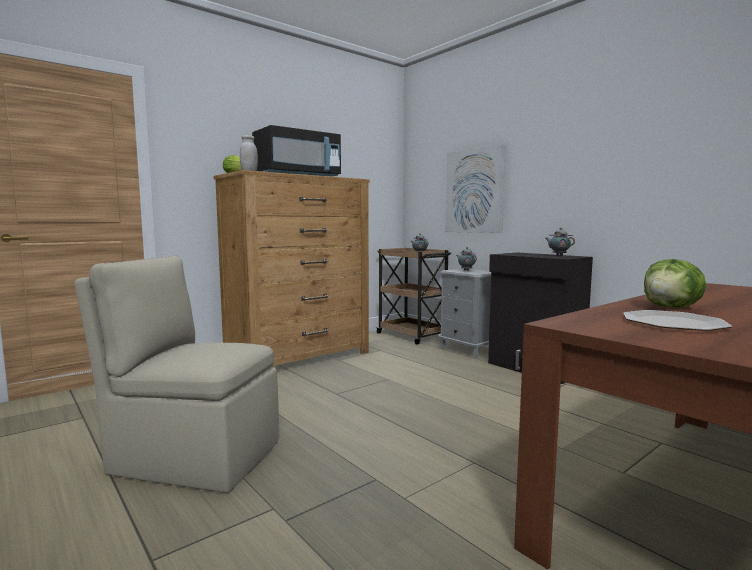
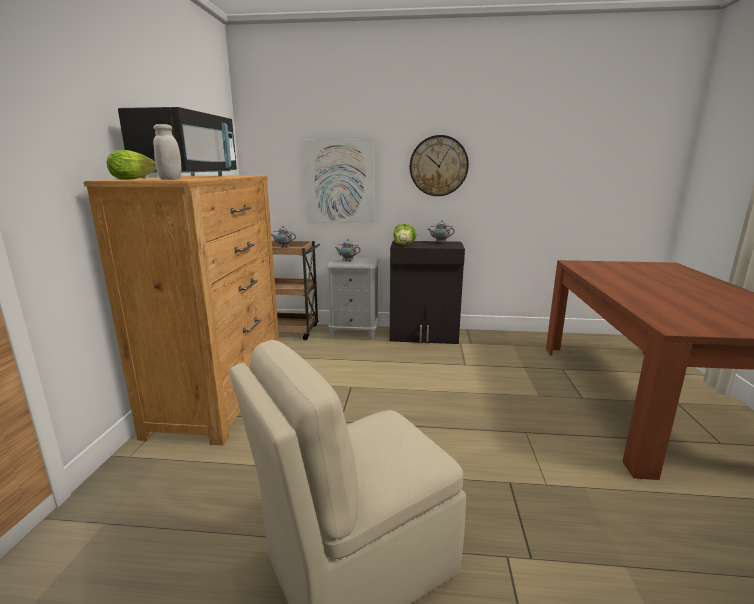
camera: 45 degrees left, 10 degrees up
(569, 166) = (438, 166): none -> wall clock
(671, 308) = (641, 294): lettuce -> lettuce (404, 245)
(673, 323) = (688, 311): plate -> none

